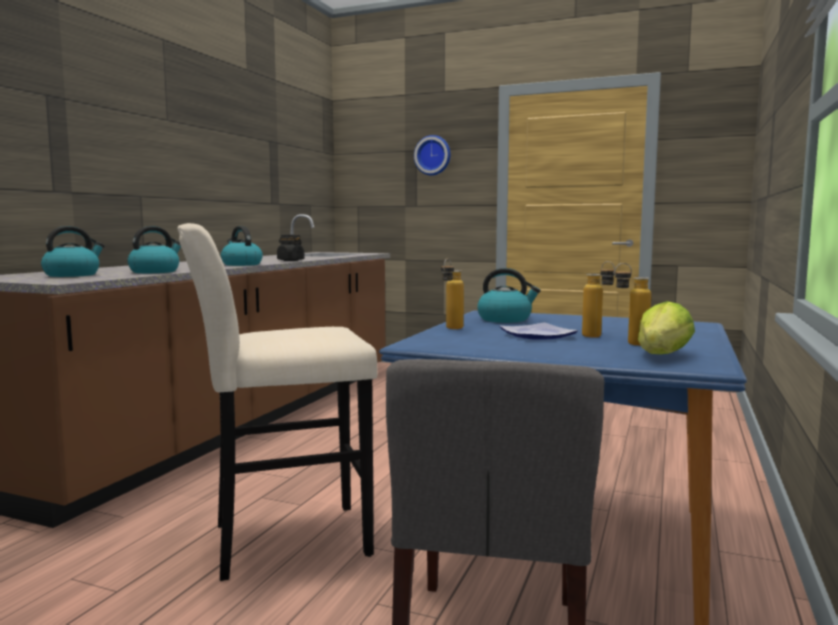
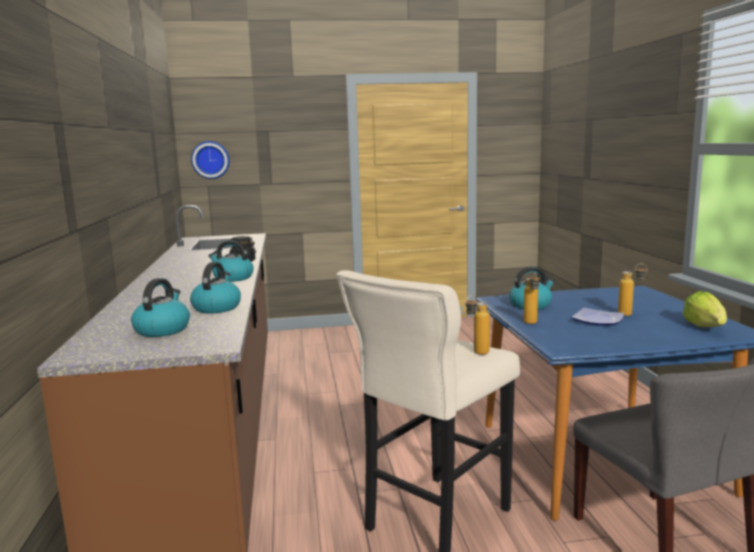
camera: 30 degrees left, 5 degrees up
(433, 155) = (286, 136): wall clock -> wall clock (210, 160)
(629, 344) = (663, 318): bottle -> bottle (476, 353)

